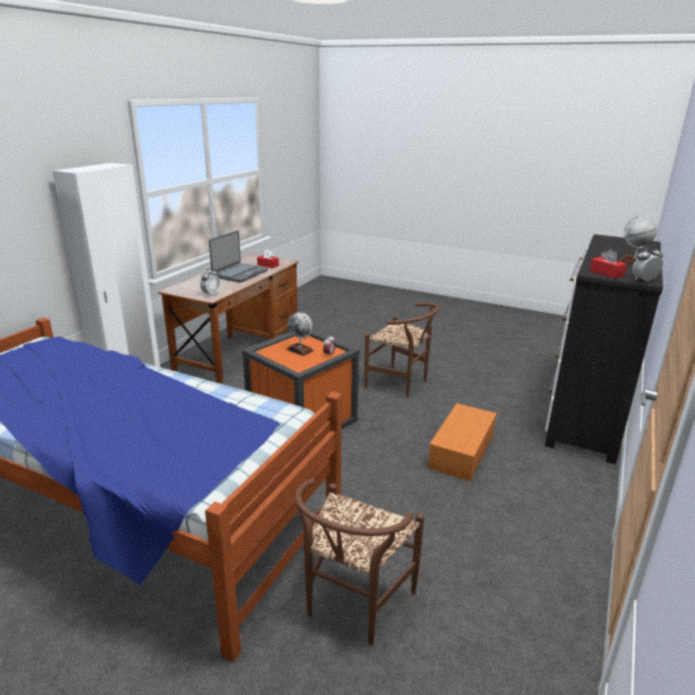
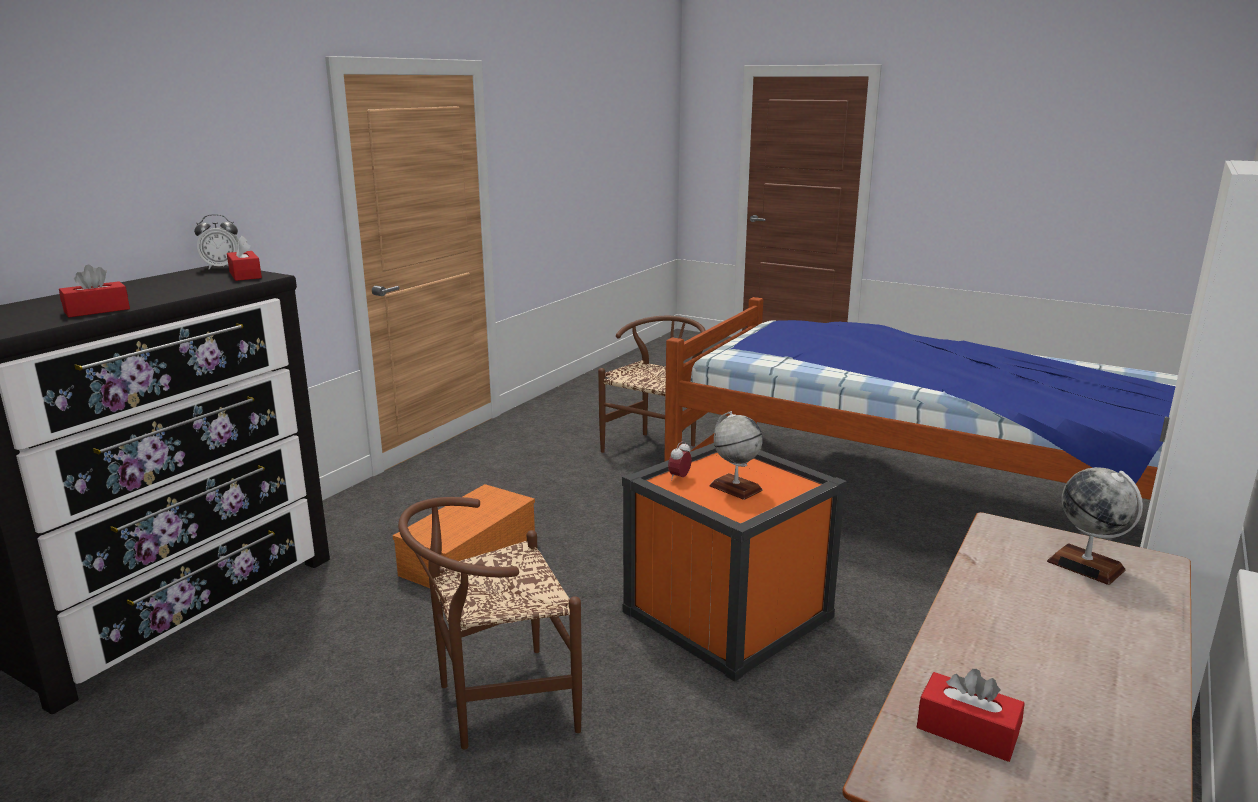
camera: 175 degrees left, 5 degrees down
(211, 294) = (1016, 542): alarm clock -> none
(239, 274) = (1033, 656): laptop -> none
(401, 384) = (495, 704): brown chair -> brown chair turned 60 degrees counterclockwise
(602, 249) = (97, 310): none -> red tissue box
(634, 261) = (131, 289): globe -> globe (1086, 566)

